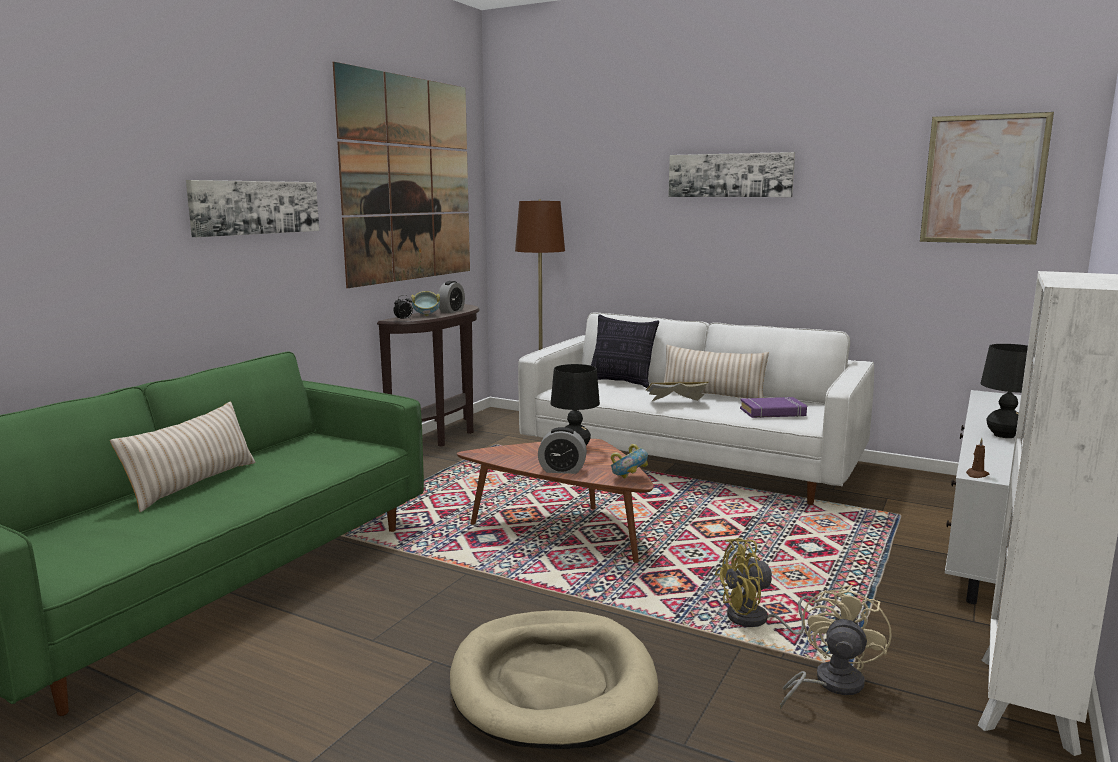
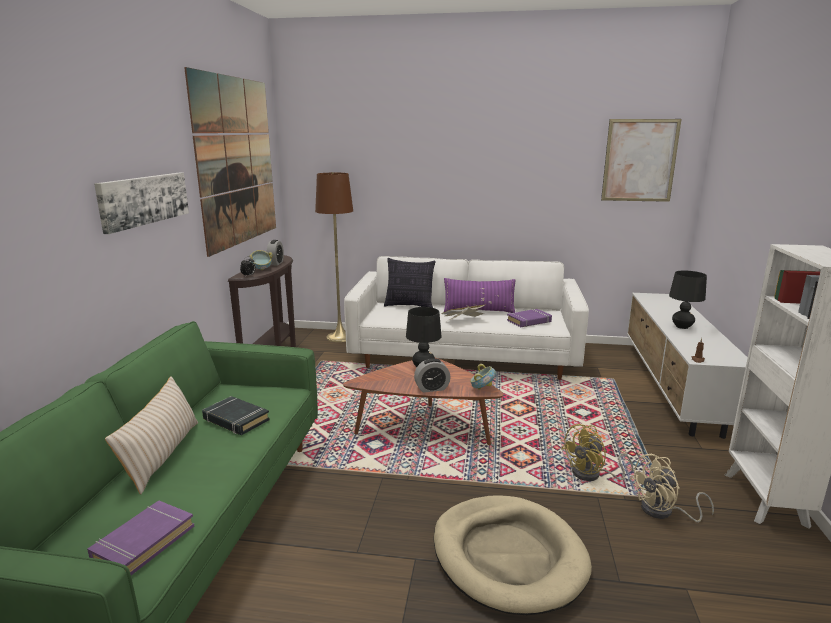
camera: 20 degrees left, 5 degrees up
(101, 549) = (143, 543): none -> purple book
(294, 465) = (235, 420): none -> black book
(712, 395) = (479, 311): beige pillow -> purple pillow
(730, 175) = (474, 155): picture -> none
(829, 684) = (663, 512): beige fan -> beige fan turned 120 degrees counterclockwise

